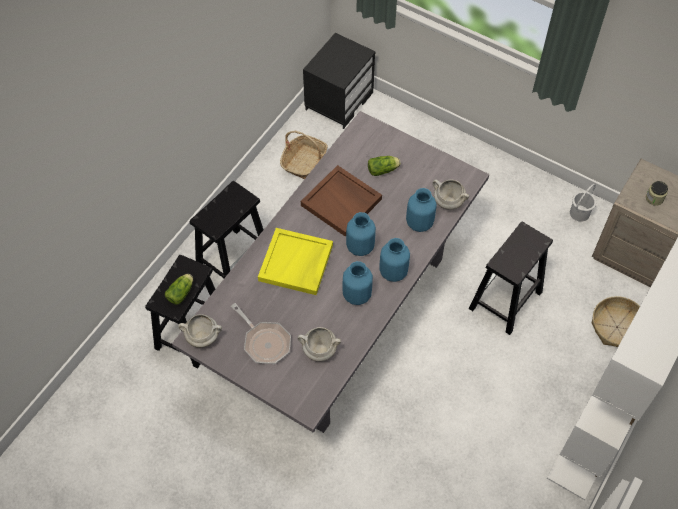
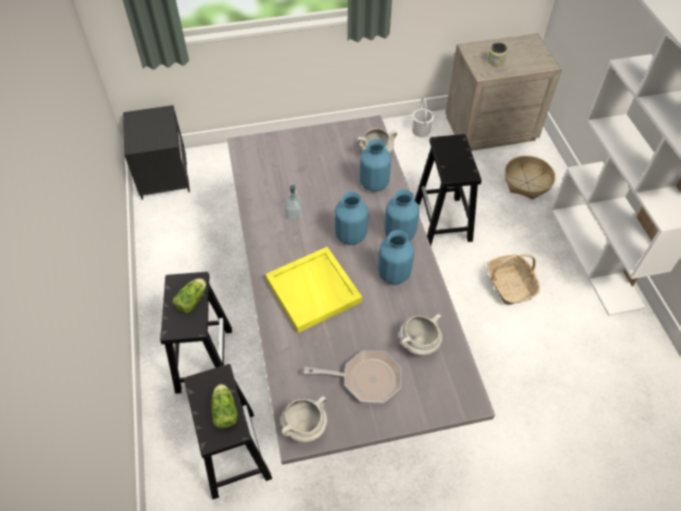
camera: 45 degrees left, 5 degrees down
(304, 161) = (183, 237): basket -> basket (509, 284)
(342, 202) = (294, 214): brown tray -> soap dispenser
(384, 170) = (299, 166): lettuce -> lettuce (193, 300)

